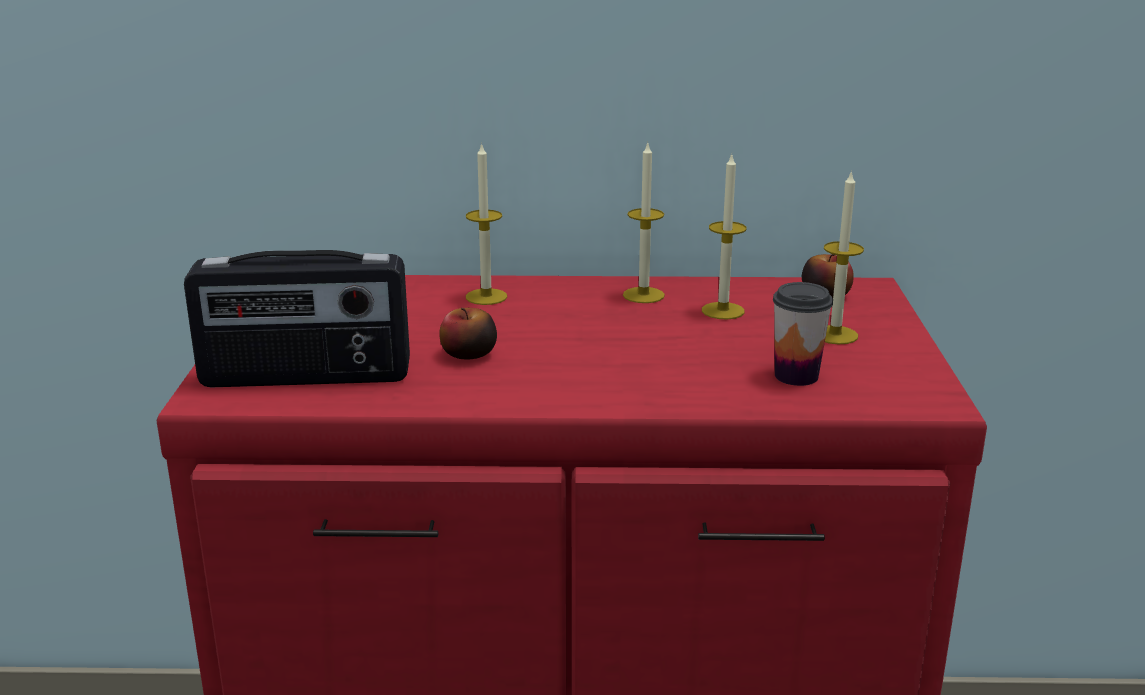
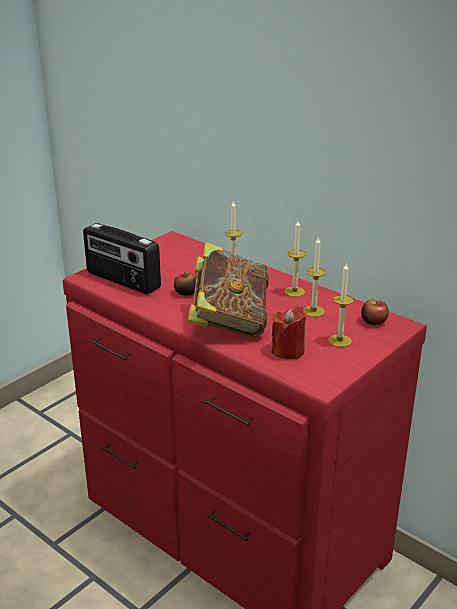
camera: 40 degrees right, 5 degrees up
(628, 371) = (229, 322): none -> book
(796, 376) = (288, 351): cup -> red candle

